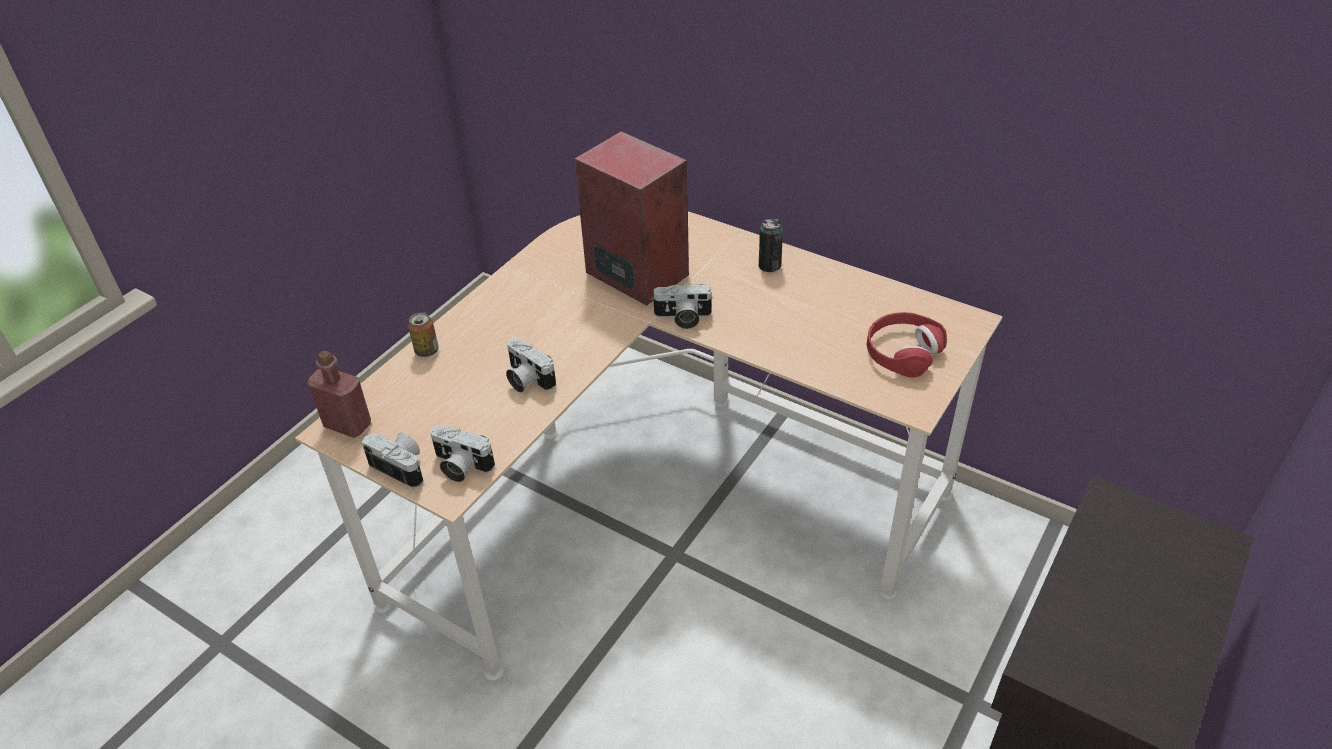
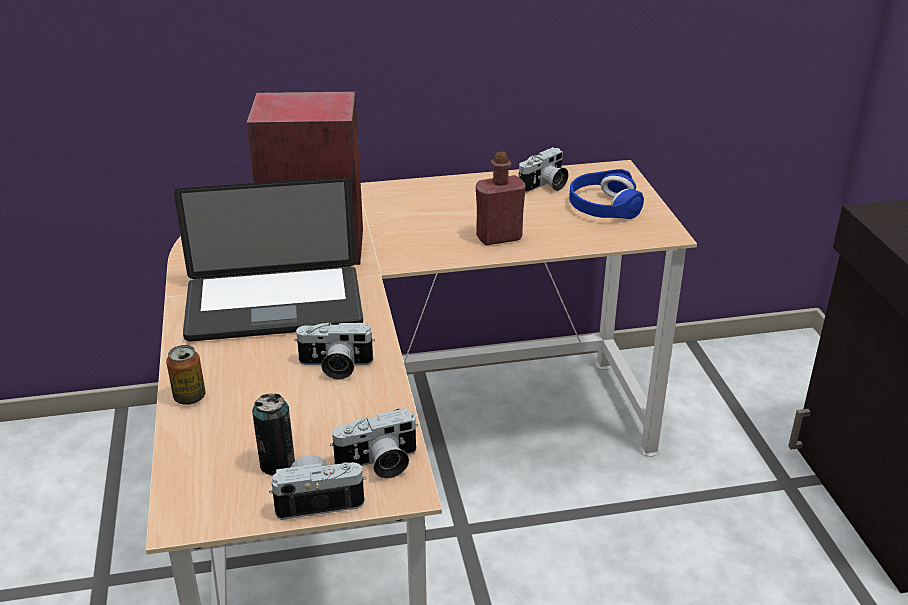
camera: 45 degrees left, 10 degrees down
(348, 425) = (196, 502): red bottle -> red bottle (499, 237)
(552, 309) = (274, 306): none -> laptop
(682, 318) = (406, 259): camera -> camera (545, 186)
(769, 265) = (421, 196): can -> can (277, 464)
(902, 352) = (603, 206): red headphones -> blue headphones

